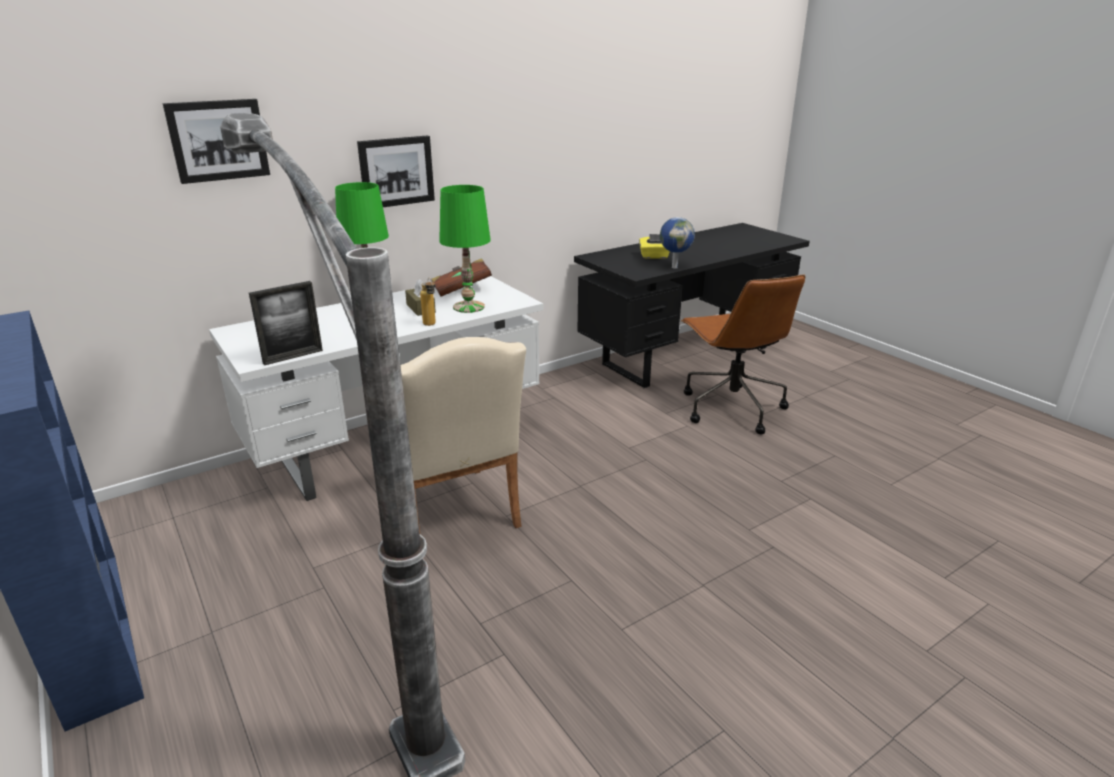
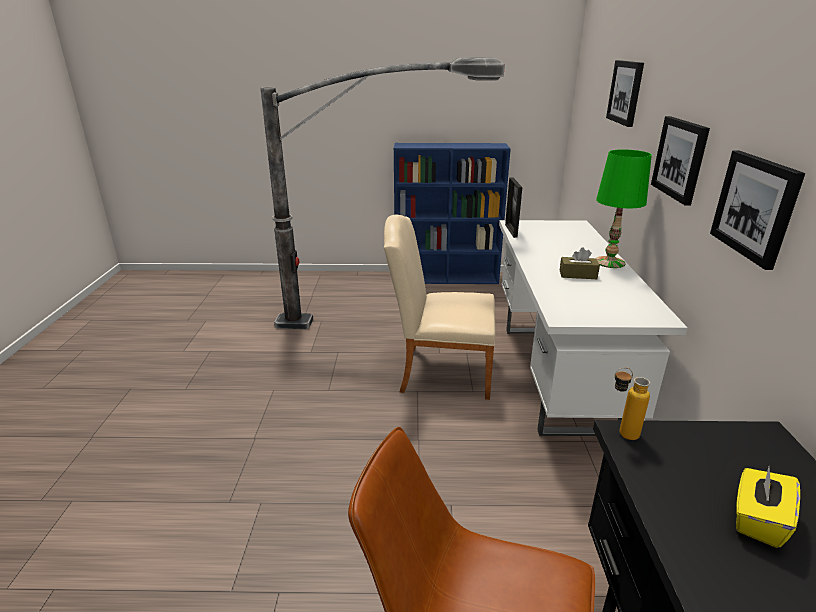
camera: 125 degrees right, 0 degrees up
(431, 325) = (530, 270): bottle -> bottle (620, 434)
(461, 289) = (628, 301): brown book -> none
(468, 307) = (565, 291): green table lamp -> none
(501, 168) = (755, 207): none -> picture
(674, 267) = (659, 505): globe -> none

